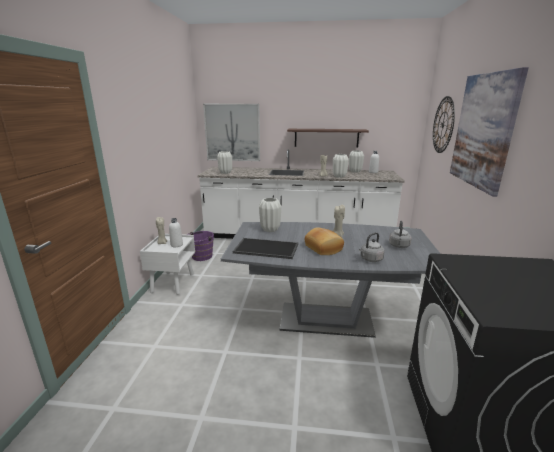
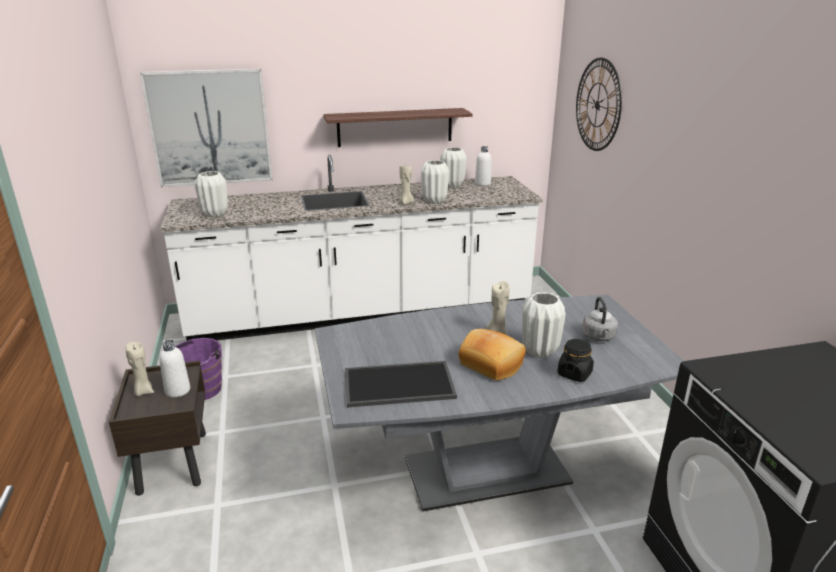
camera: 20 degrees left, 5 degrees up
(173, 283) = (172, 462): white nightstand -> brown nightstand
(270, 230) = (377, 339): white vase -> white vase (539, 351)
(370, 259) = (574, 374): grey kettle -> black jar
(483, 131) = (683, 131): picture -> none

